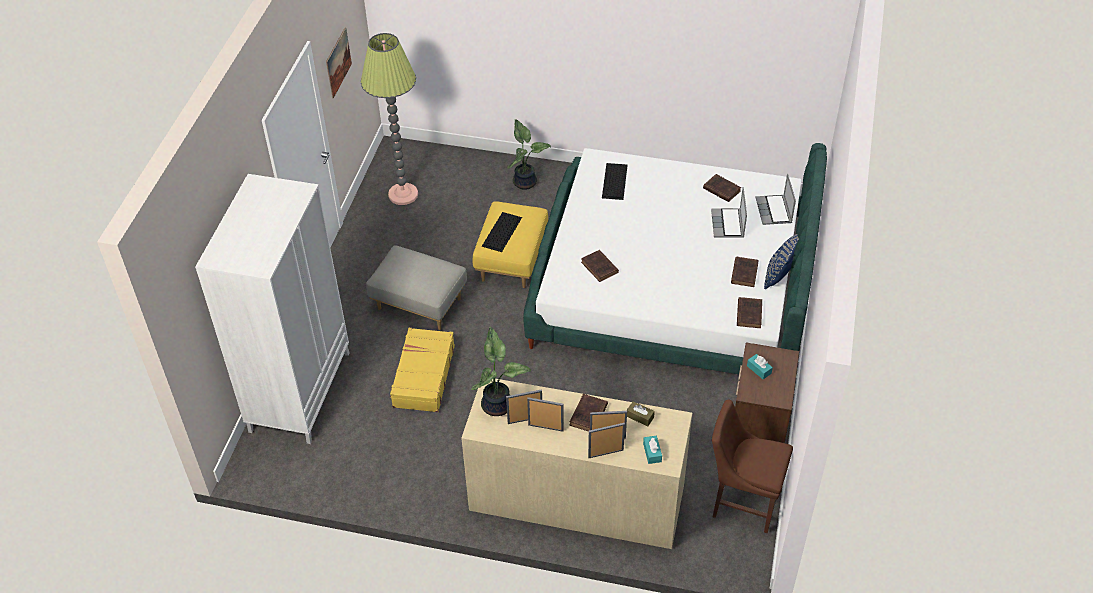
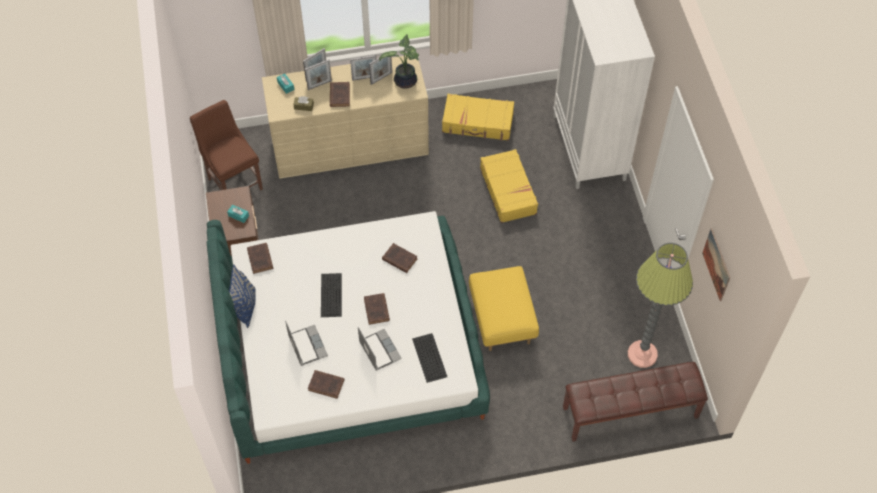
camera: 155 degrees right, 10 degrees up
(405, 468) = (478, 123): none -> yellow suitcase
(420, 303) = (551, 249): grey ottoman -> none
(447, 160) = (630, 413): none -> brown bench
(502, 232) = (508, 290): keyboard -> keyboard (331, 294)
(525, 181) = (540, 415): potted plant -> none
(742, 502) = (234, 182): brown chair -> brown chair turned 120 degrees counterclockwise
(744, 272) = (276, 298): brown book -> brown book (376, 310)
(774, 211) = (269, 377): laptop -> laptop (379, 350)

